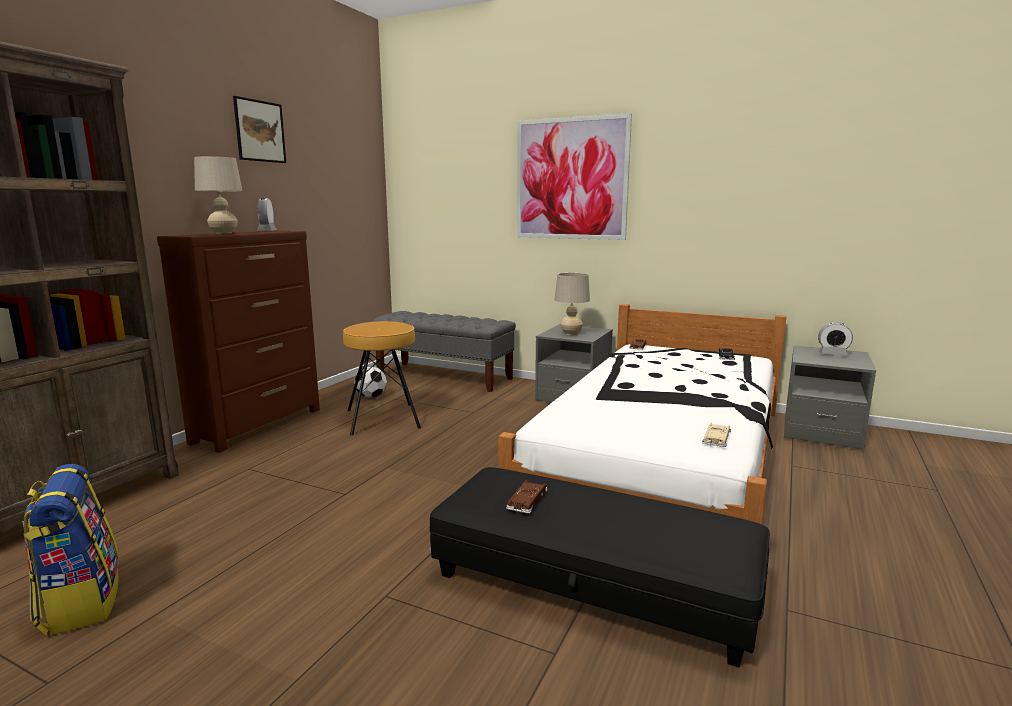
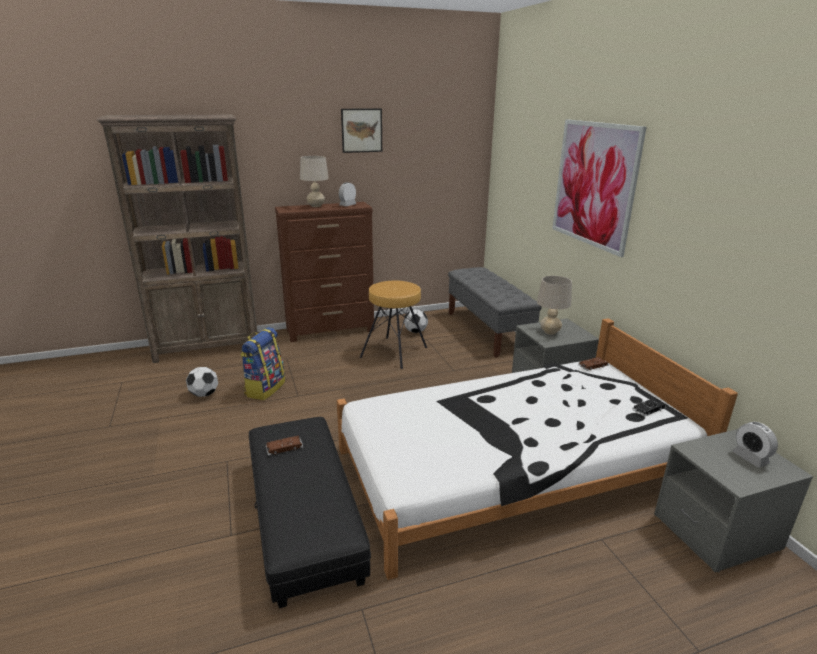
camera: 45 degrees right, 10 degrees up
(80, 603) = (153, 399): backpack -> backpack (264, 388)
(185, 553) = (204, 394): none -> football
(716, 439) = (429, 472): beige toy car -> none

